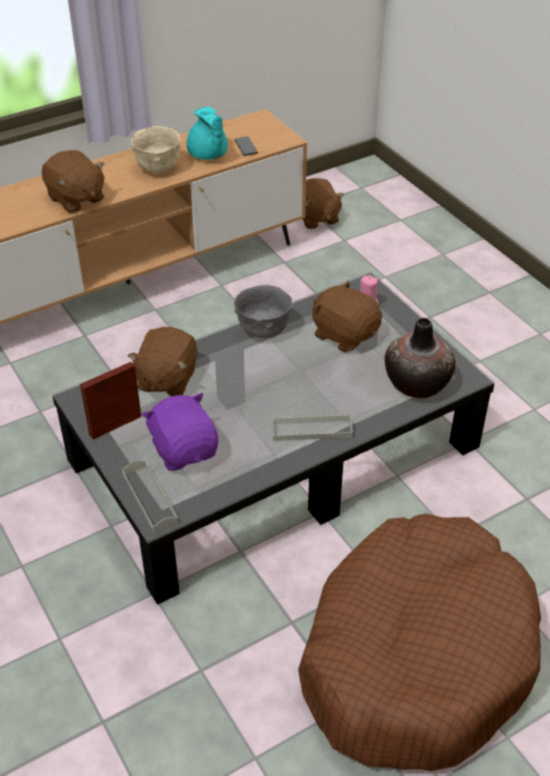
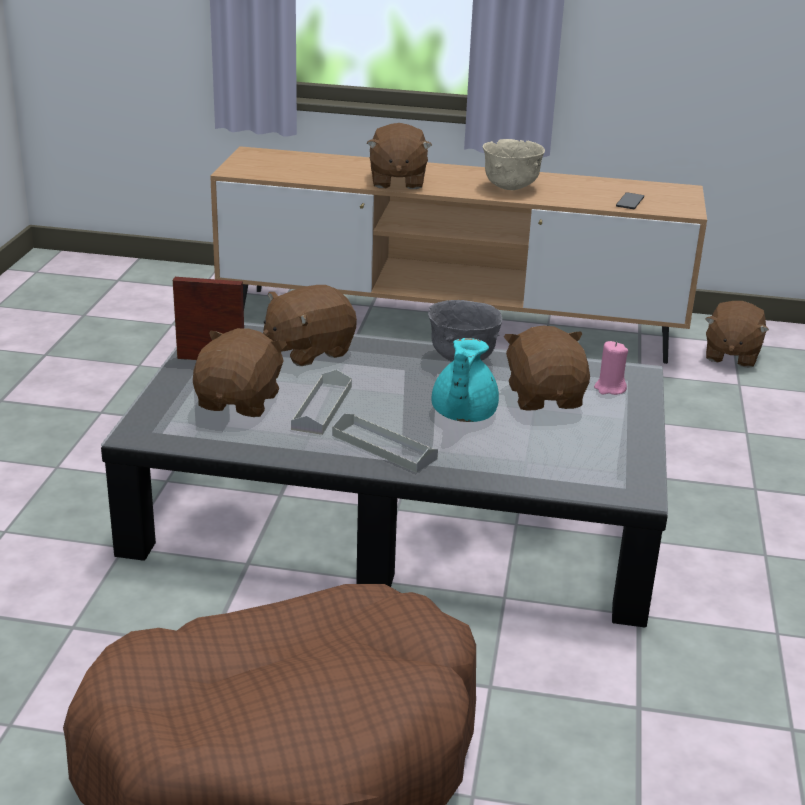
camera: 40 degrees right, 15 degrees down
(150, 498) = (153, 417): grey tray -> grey tray (322, 407)
(184, 450) = (240, 402): purple plush toy -> brown plush toy
(208, 155) = (578, 195): turquoise teapot -> turquoise teapot (462, 414)
(417, 384) = (563, 469): vase -> none

